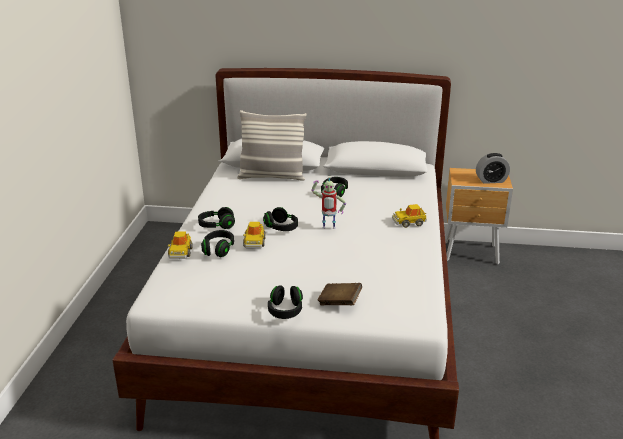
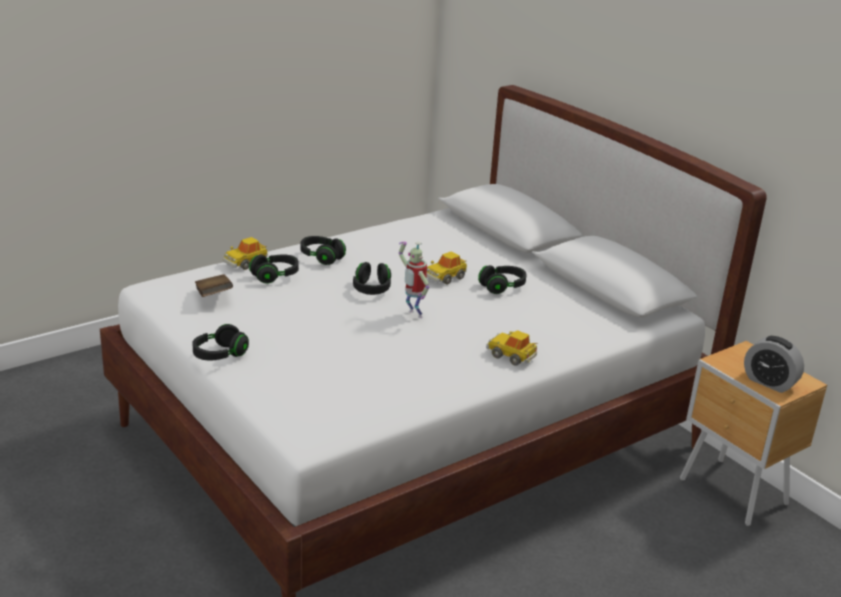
camera: 45 degrees right, 0 degrees up
(254, 242) = (317, 287): toy car -> toy car (445, 277)
(272, 176) = (474, 241): pillow -> none
(339, 303) = (274, 377): brown book -> brown book (214, 296)

